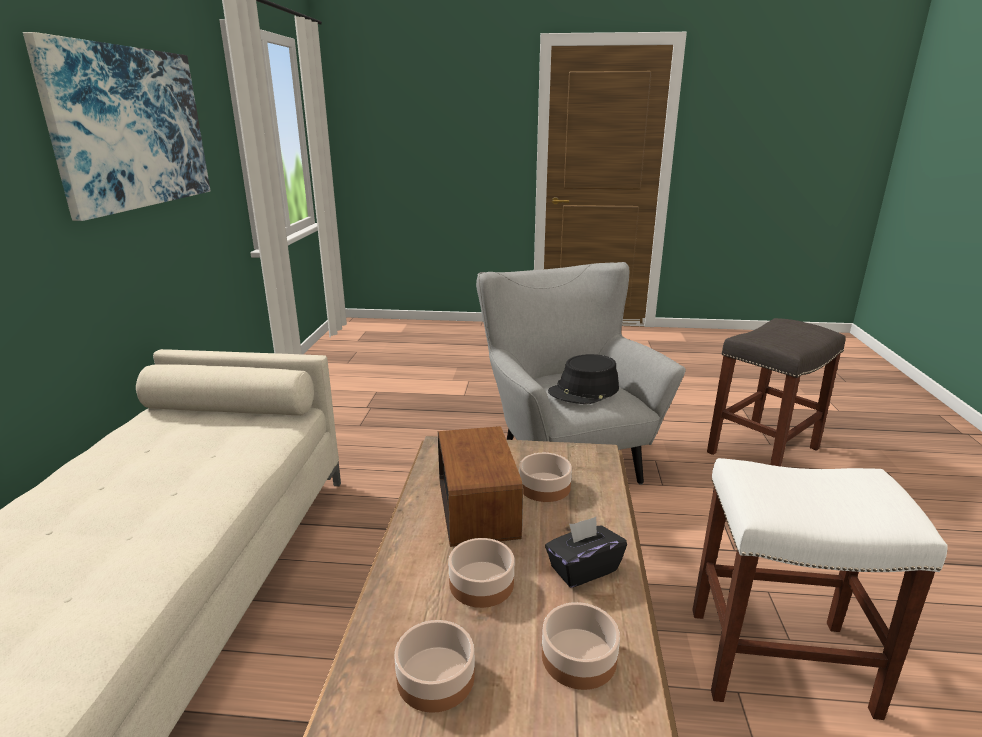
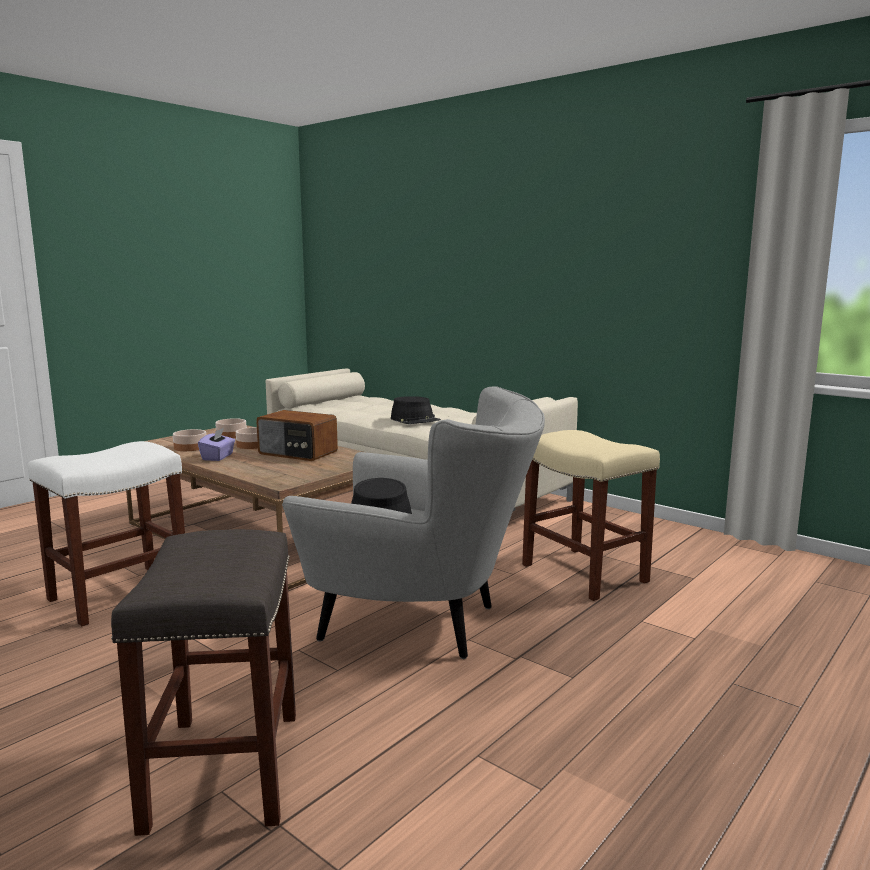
camera: 125 degrees right, 10 degrees down
(131, 128) = (617, 242): picture -> none
(175, 495) = (415, 420): none -> black hat
(406, 424) = (586, 573): none -> beige stool
(545, 487) = (282, 465): bowl -> none
(583, 569) = (218, 457): black tissue box -> purple tissue box

